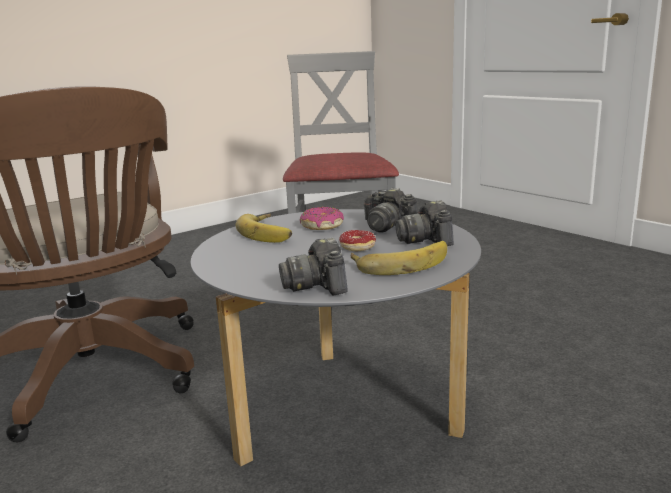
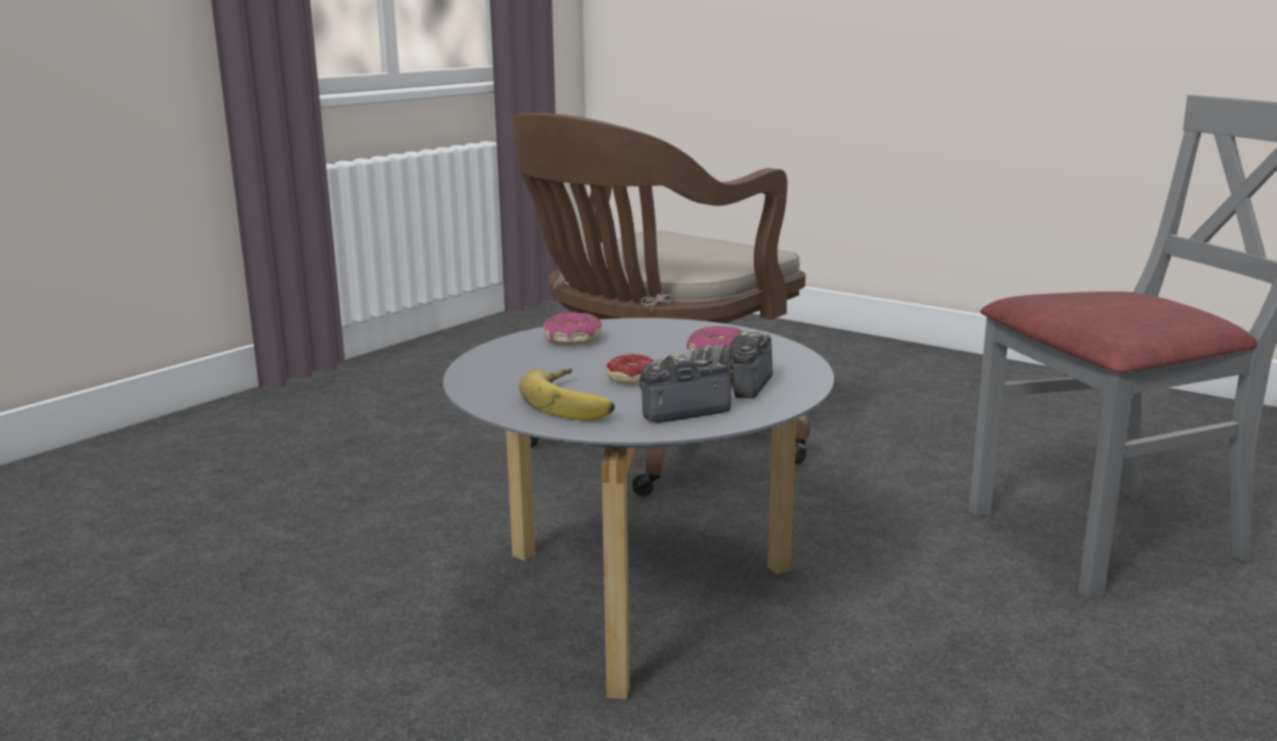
camera: 75 degrees right, 0 degrees up
(245, 259) = (572, 339): none -> donut
(270, 232) = (677, 336): banana -> none
(317, 285) = (490, 374): camera -> none

